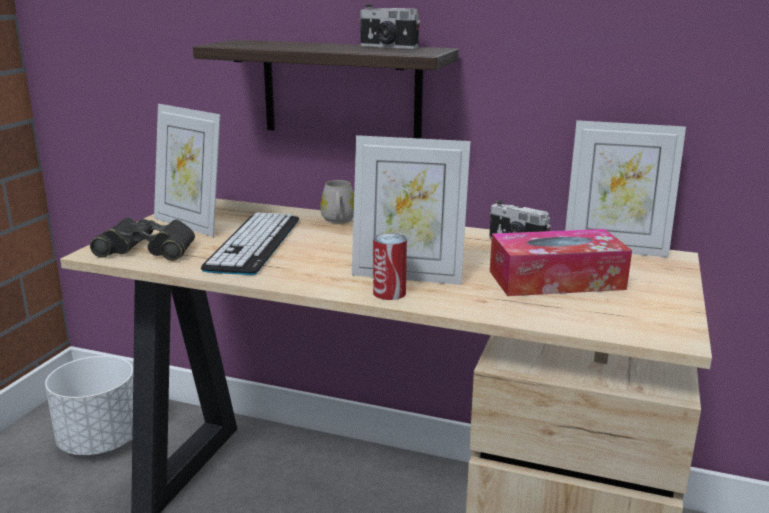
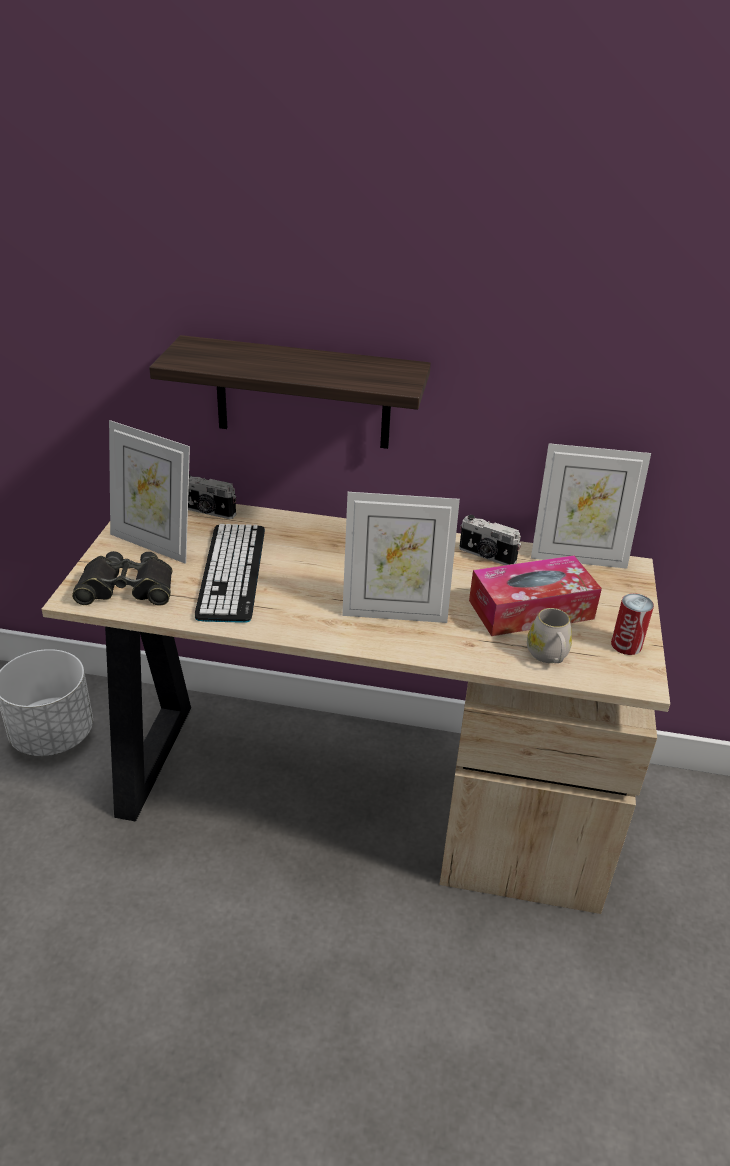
camera: 10 degrees left, 15 degrees up
(338, 220) = (304, 527): white mug -> white mug (548, 656)
(388, 47) = (358, 363): camera -> camera (208, 512)
(389, 293) = (384, 639): can -> can (626, 645)

